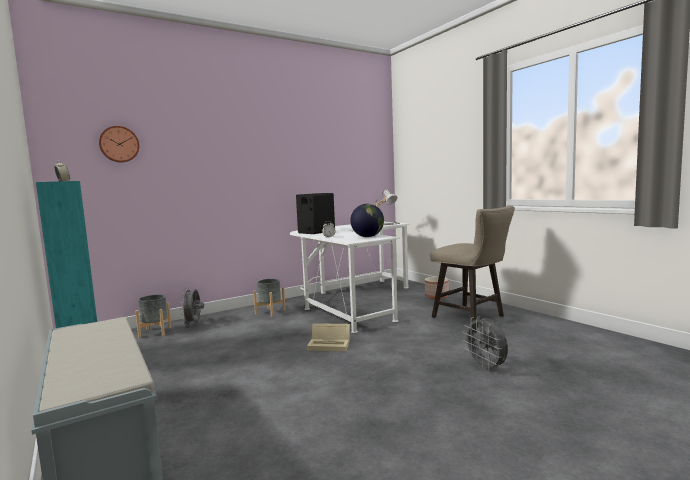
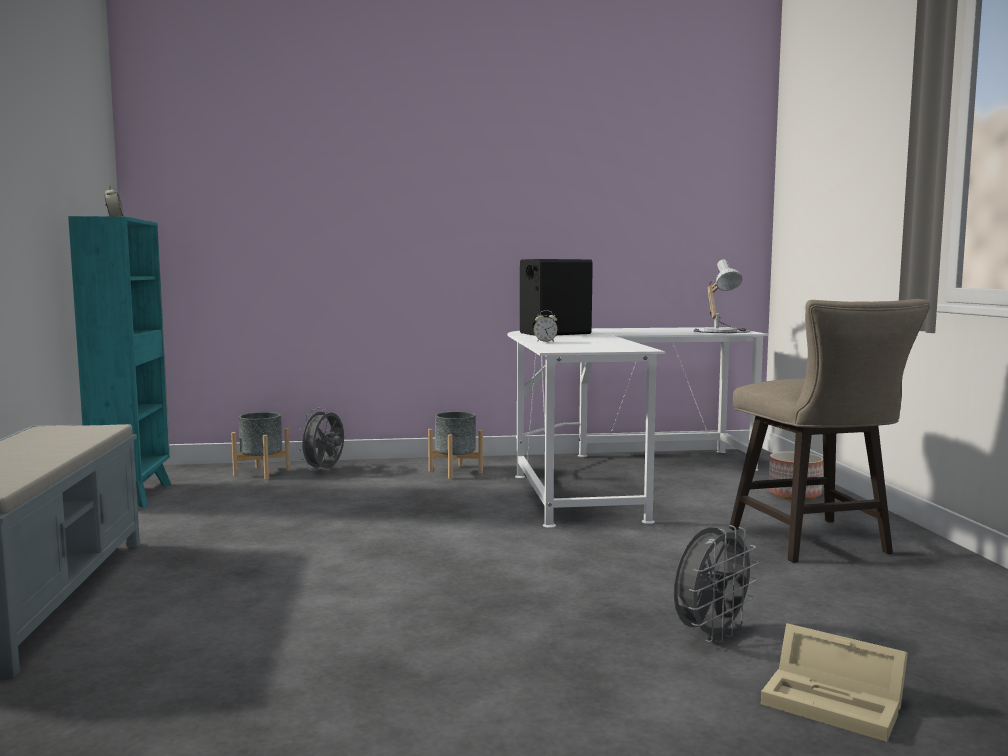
camera: 25 degrees right, 0 degrees up
(119, 144) = (239, 165): wall clock -> none
(330, 344) = (481, 538): beige storage box -> beige storage box (837, 702)
(367, 237) = (610, 346): globe -> none
(486, 368) = (711, 634): grey fan -> grey fan turned 135 degrees counterclockwise

